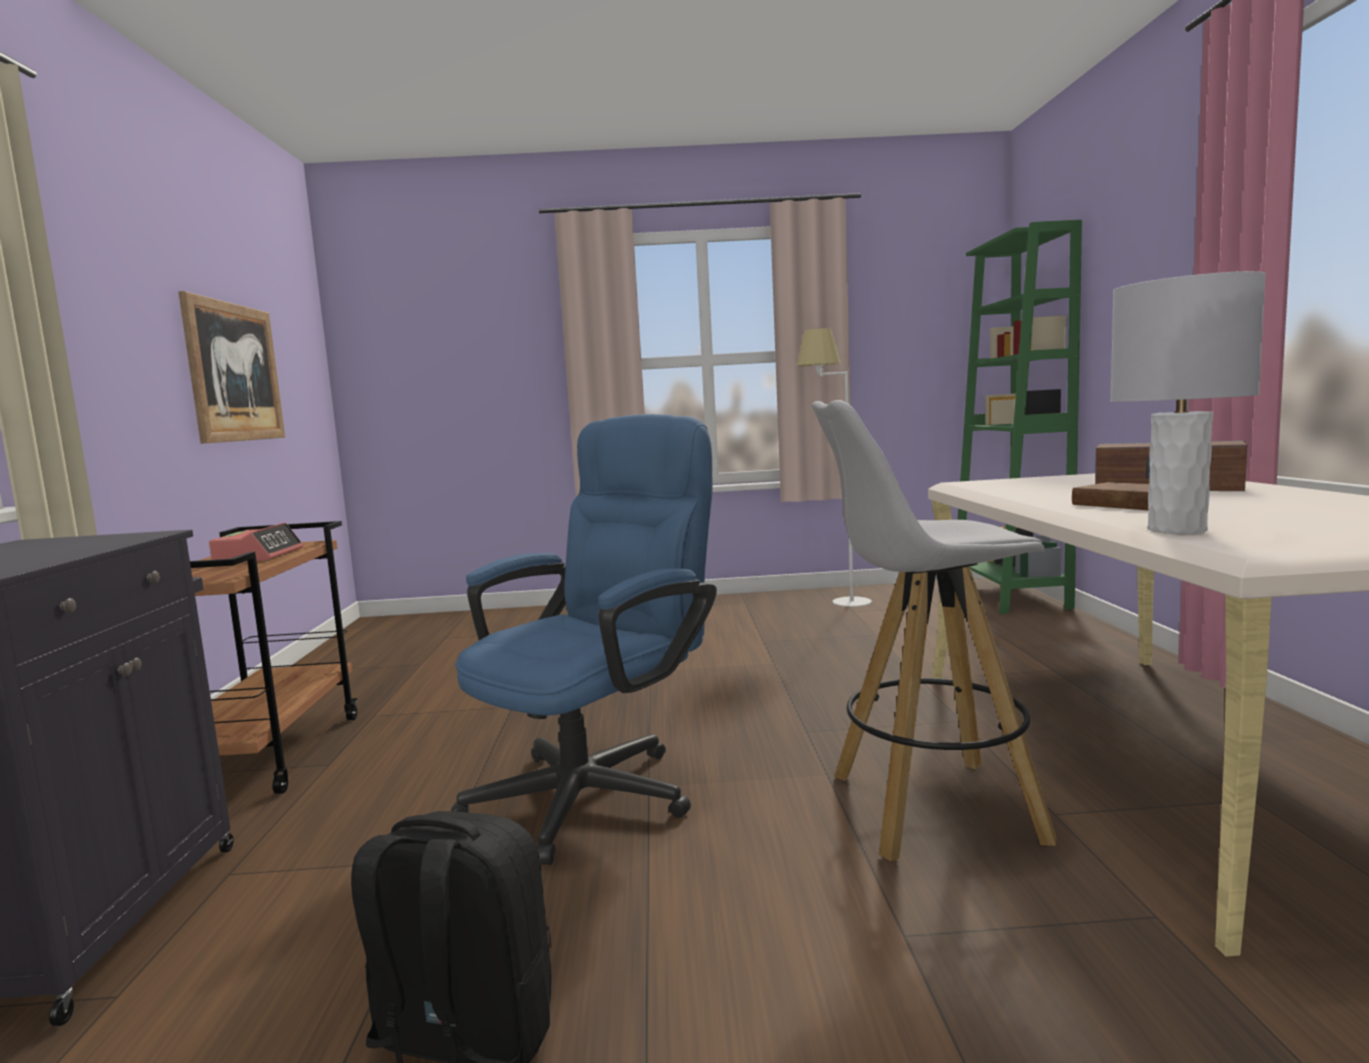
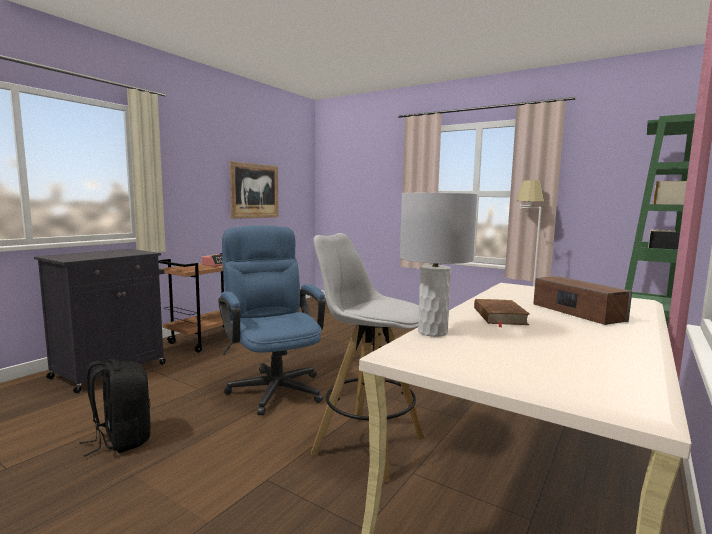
camera: 35 degrees right, 0 degrees up
(598, 789) = (273, 386): blue office chair -> blue office chair turned 105 degrees counterclockwise

